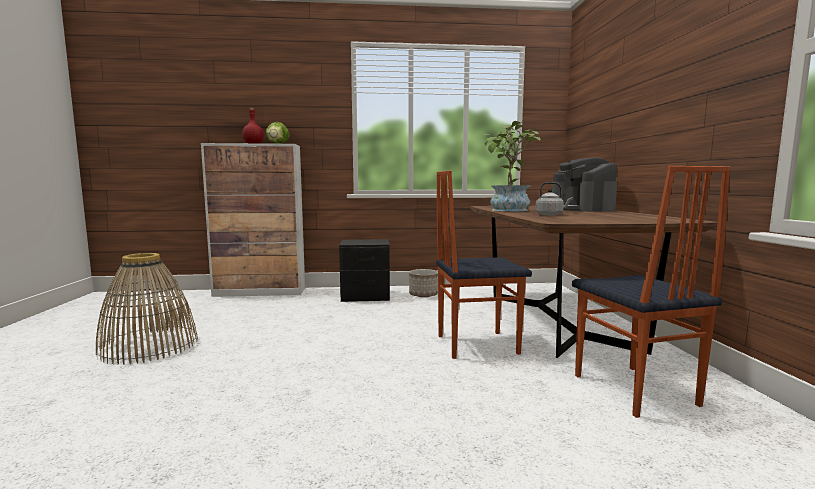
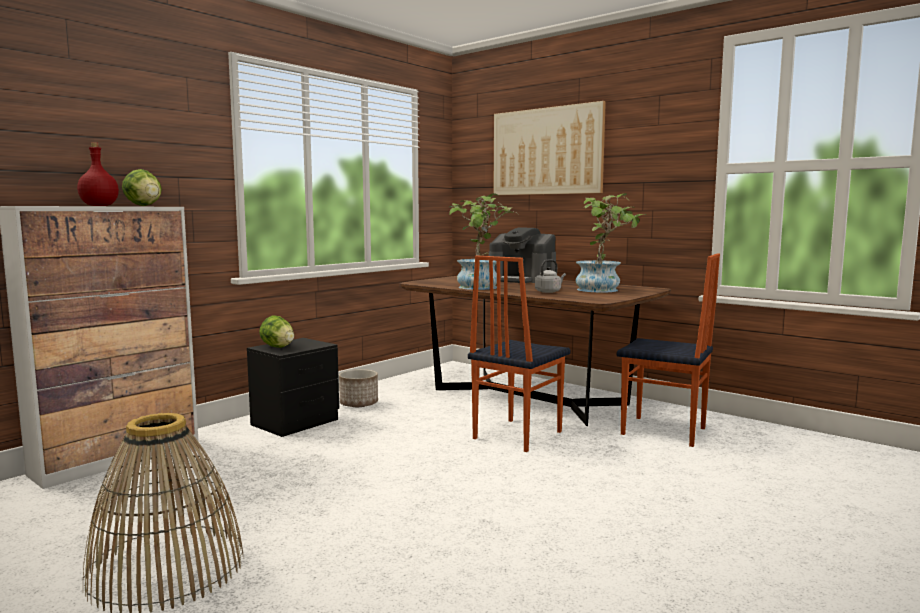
camera: 45 degrees left, 0 degrees up
(355, 241) = (278, 347): none -> lettuce
(619, 217) = (604, 290): none -> potted plant
(625, 79) = (546, 151): none -> picture

